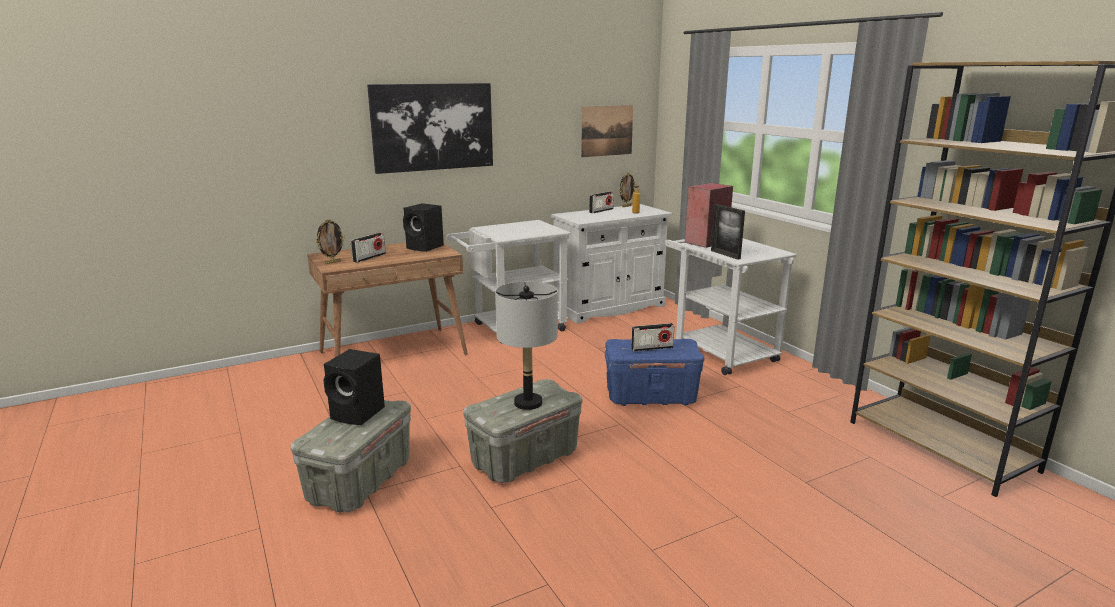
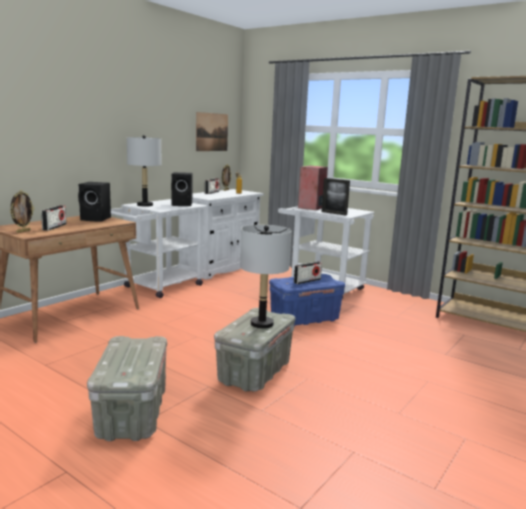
camera: 25 degrees left, 5 degrees down
(359, 414) = (129, 350): black speaker -> black speaker (183, 204)
(433, 127) = (92, 118): picture -> none
(494, 229) = (145, 205): none -> grey table lamp

